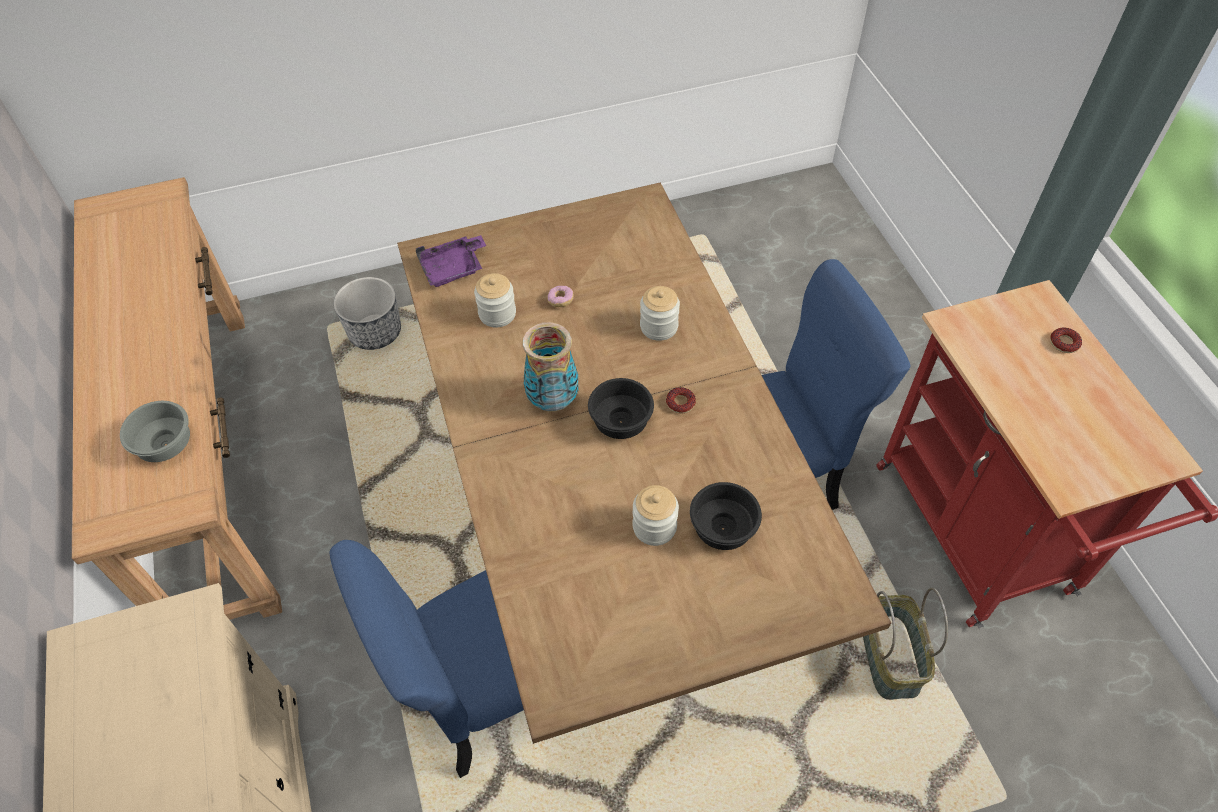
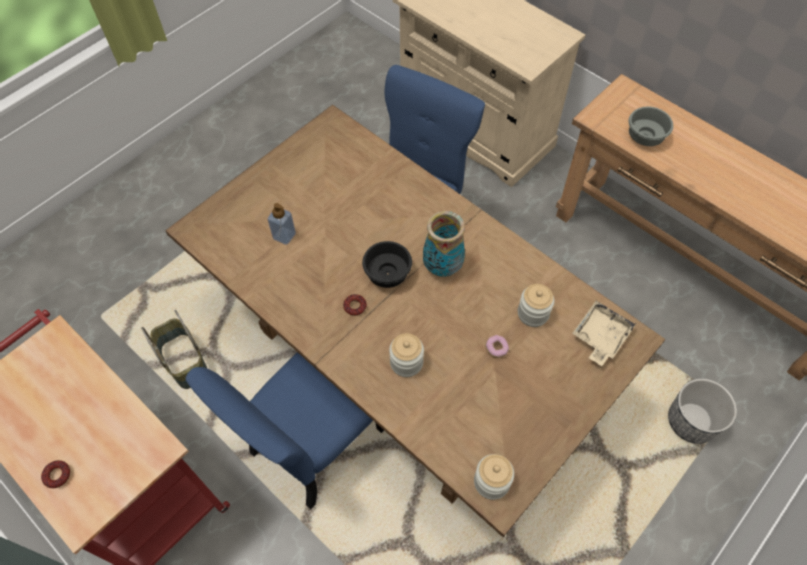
camera: 150 degrees right, 5 degrees up
(453, 268) = (600, 336): purple tray -> beige tray
(654, 527) = (327, 219): jar -> jar (491, 482)
(723, 531) = (284, 236): black bowl -> soap dispenser

